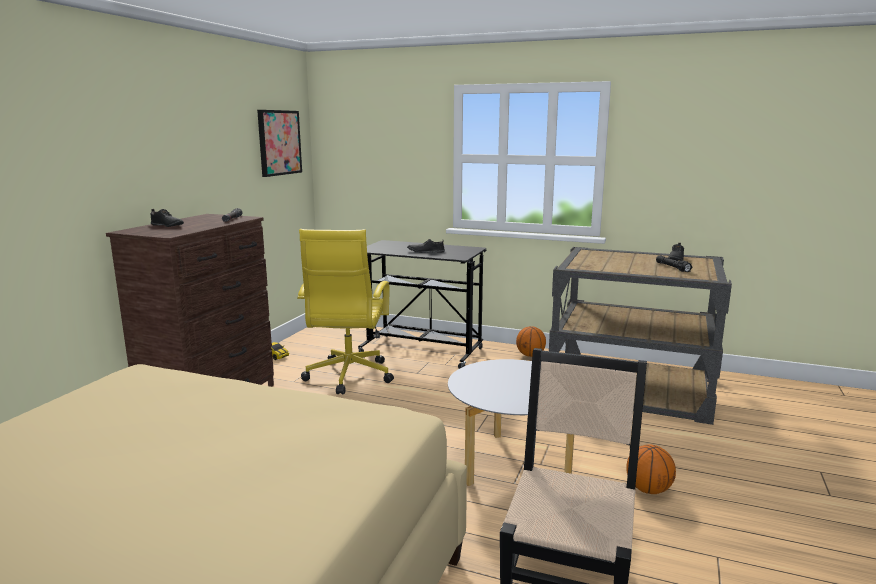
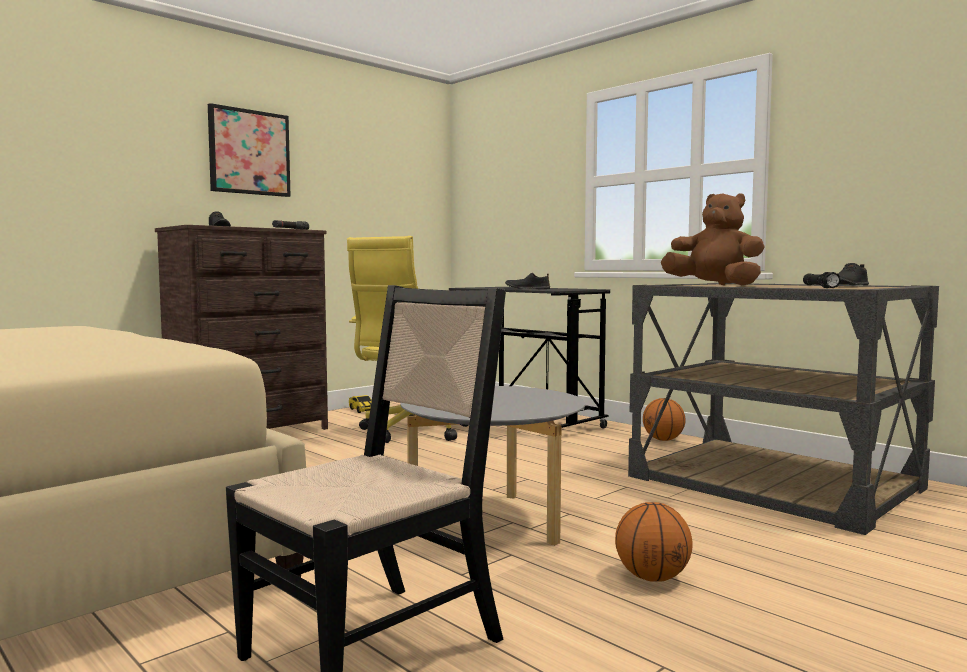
camera: 25 degrees right, 10 degrees down
(279, 142) = (401, 176): picture -> picture (249, 152)
(598, 263) = (714, 285): none -> brown plush toy

